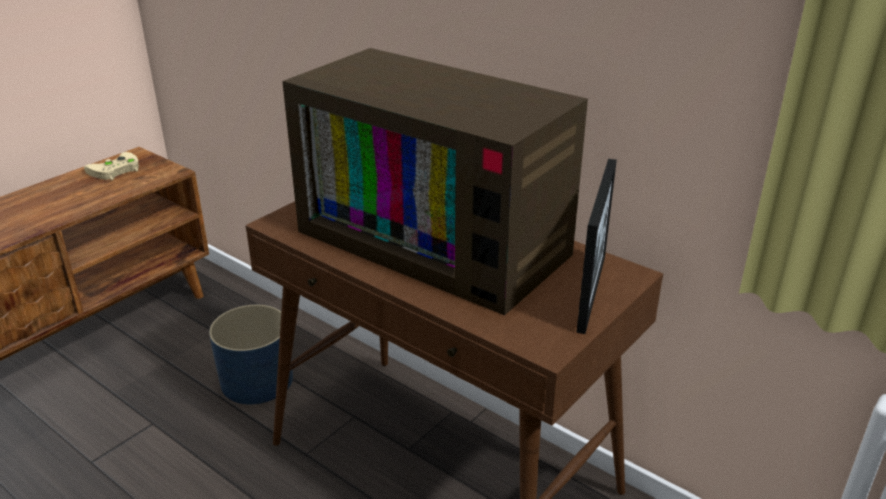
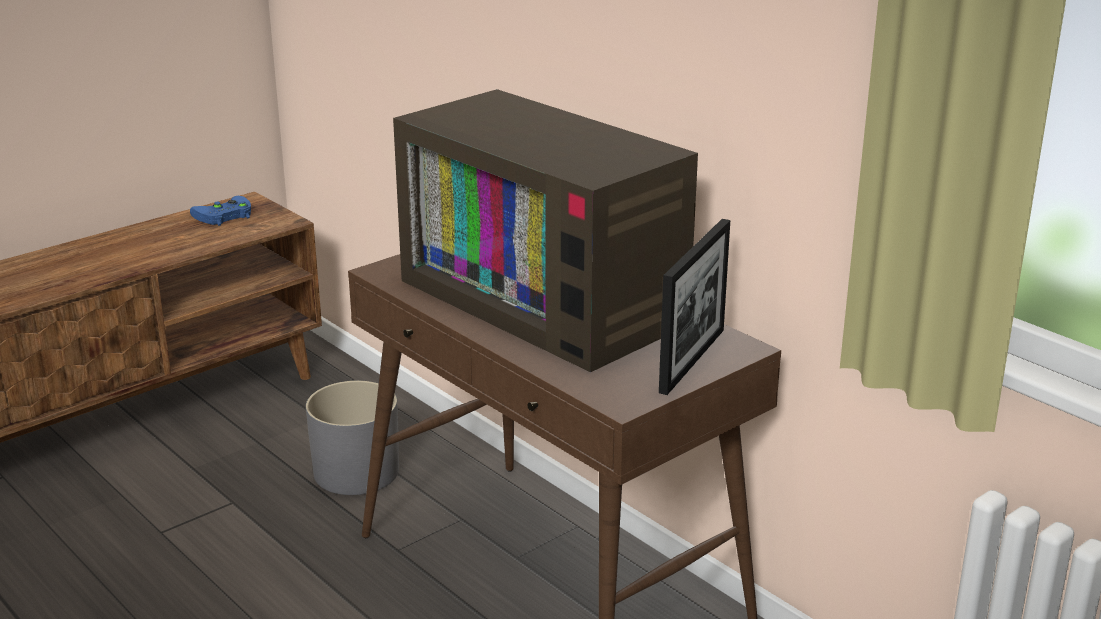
camera: 10 degrees right, 5 degrees down
(114, 171) = (222, 216): beige game controller -> blue game controller
(257, 381) = (356, 472): blue planter -> grey planter

